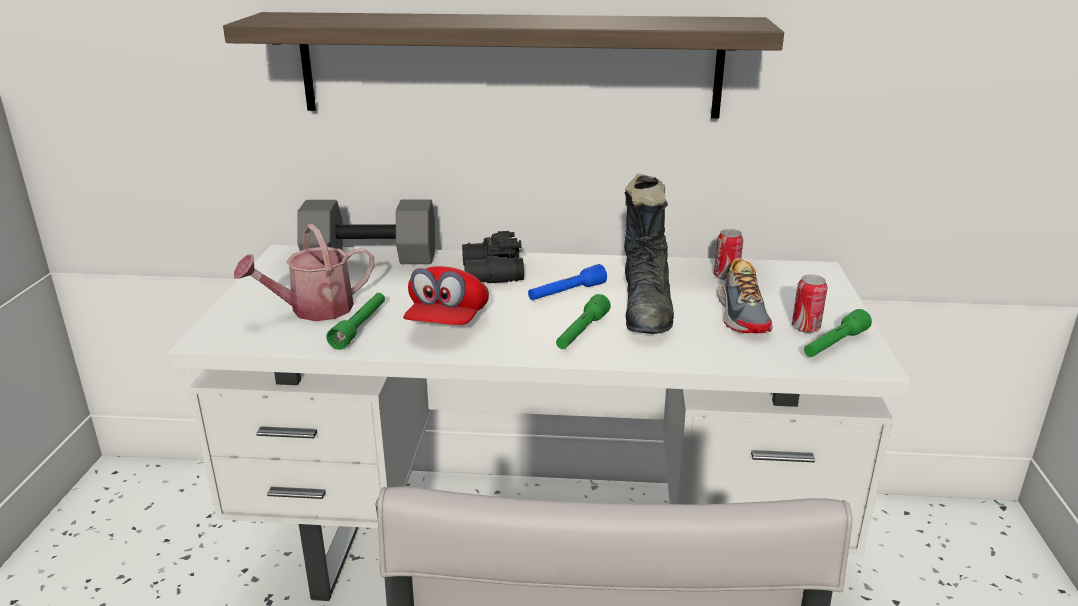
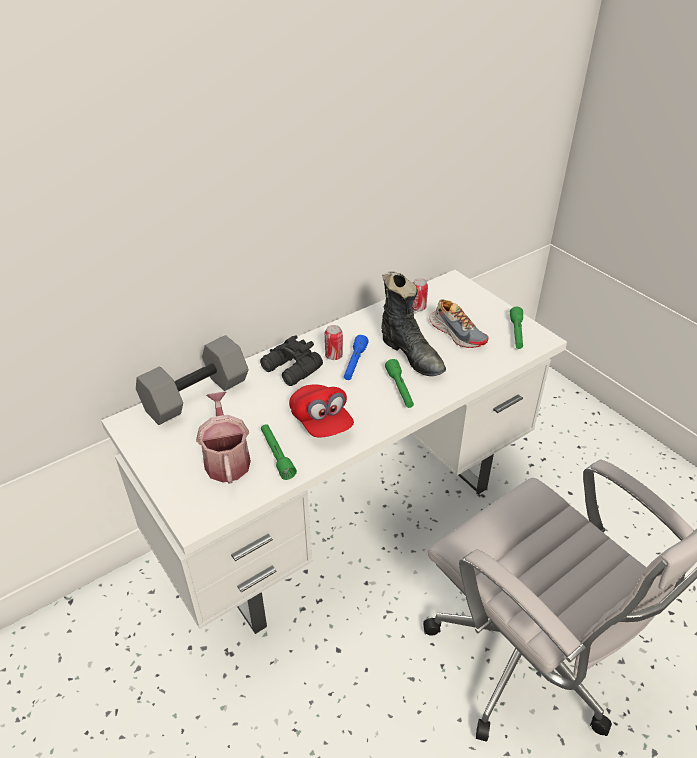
camera: 40 degrees left, 15 degrees up
(313, 310) = (226, 459): watering can -> watering can turned 150 degrees clockwise
(509, 65) = (261, 220): shelf -> none
(805, 328) = (493, 328): can -> can (334, 356)

